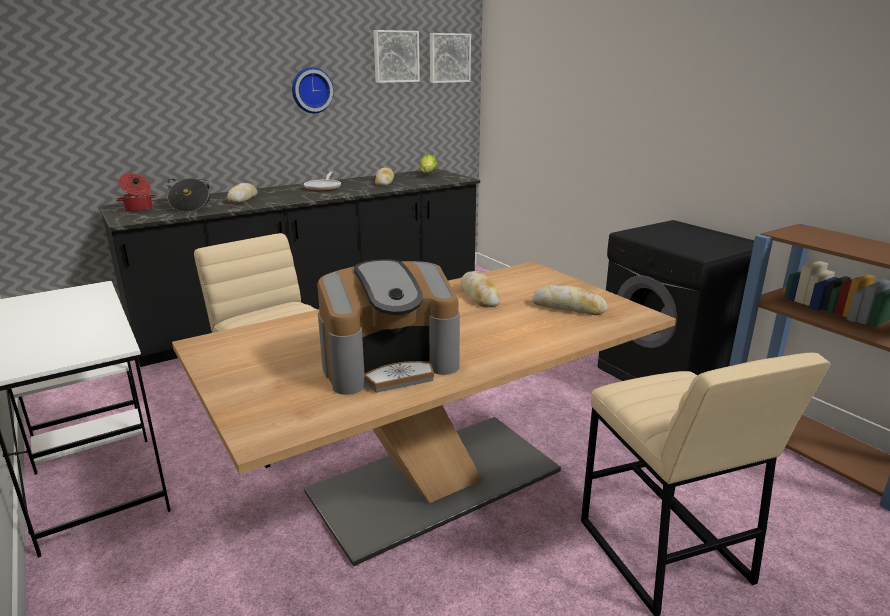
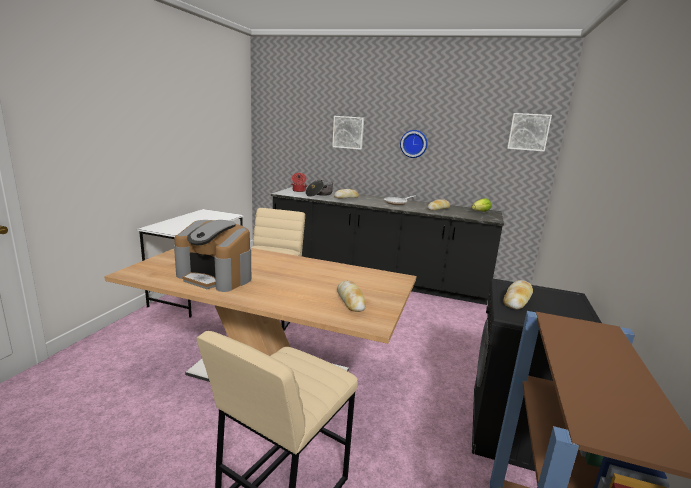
camera: 50 degrees right, 5 degrees down
(395, 56) = (480, 127): picture -> picture (348, 132)
(479, 295) = (331, 275): bread -> bread (517, 299)

